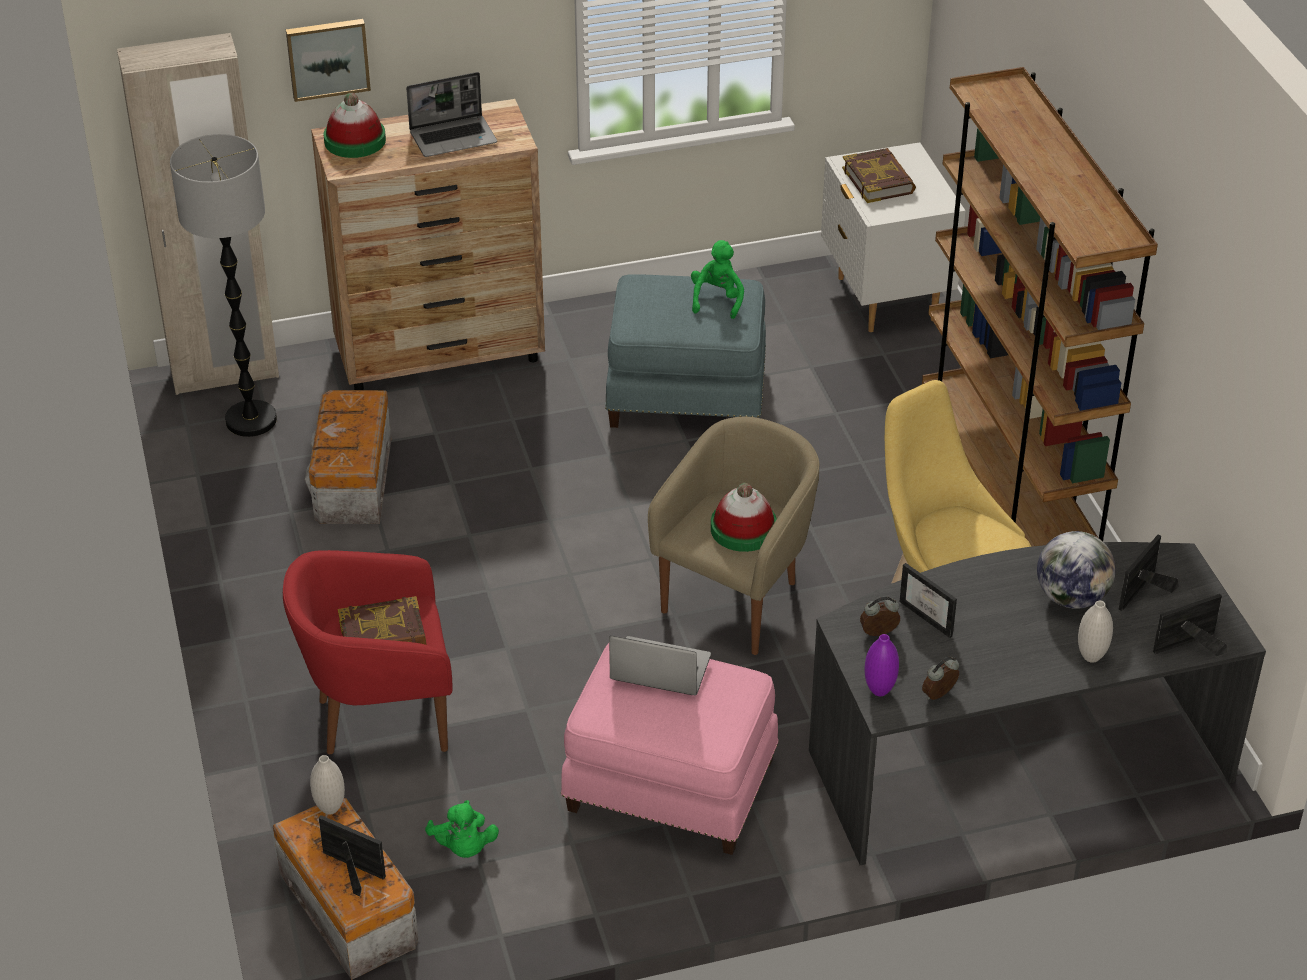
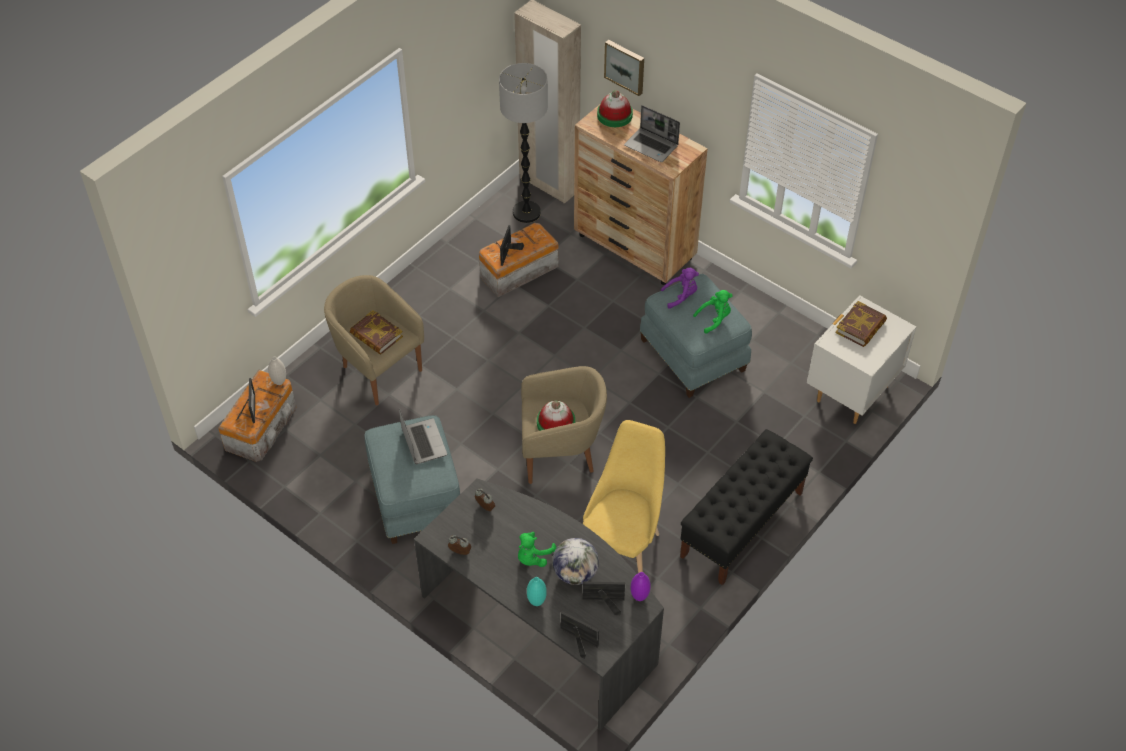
camera: 55 degrees right, 10 degrees up
(379, 717) = (378, 370): red armchair -> beige armchair
(463, 847) = (324, 444): green plush toy -> green plush toy (533, 557)
(644, 309) = (681, 296): none -> purple plush toy
(669, 788) = (415, 498): pink ottoman -> blue ottoman
(879, 690) = (445, 527): purple vase -> purple vase (639, 597)
(931, 616) = (514, 522): picture frame -> picture frame (509, 255)
(1007, 491) = (741, 525): brown bookcase -> black bench
(1091, 657) = (536, 602): white vase -> turquoise vase

